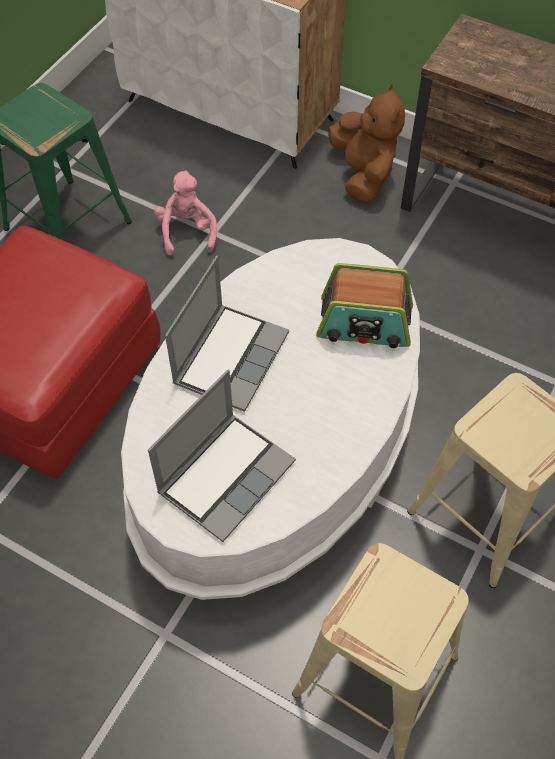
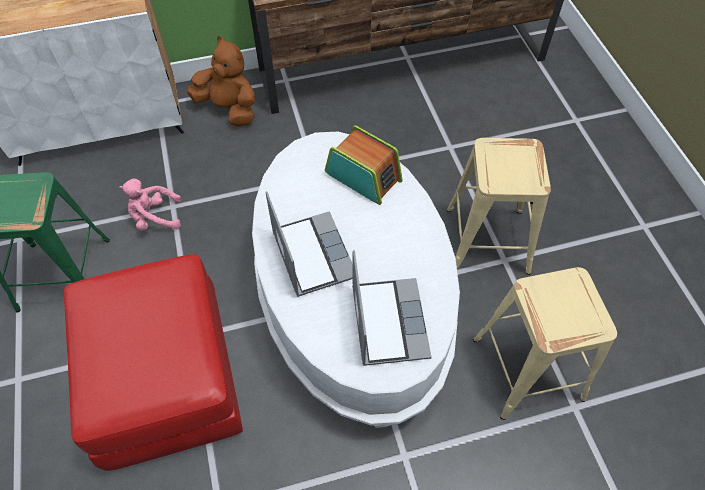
camera: 45 degrees left, 0 degrees up
(187, 231) = (155, 218): pink plush toy -> pink plush toy turned 45 degrees counterclockwise
(364, 323) = (363, 176): radio -> radio turned 105 degrees counterclockwise

